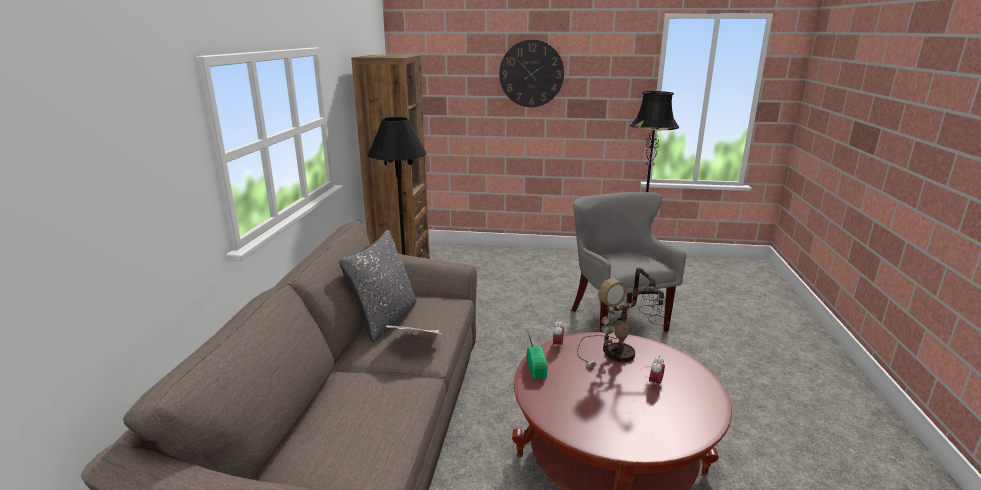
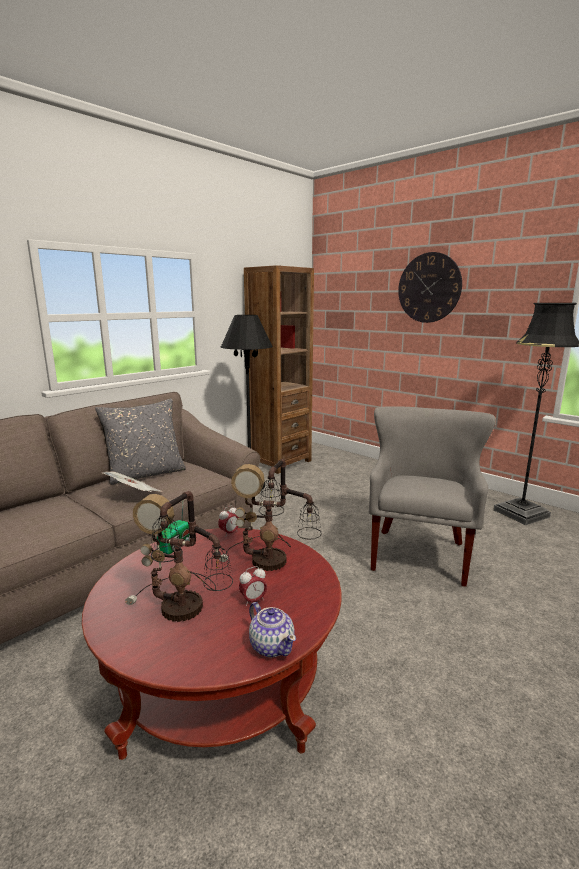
camera: 35 degrees right, 5 degrees down
(627, 409) = (183, 610): none -> table lamp
(709, 403) = (272, 646): none -> teapot

